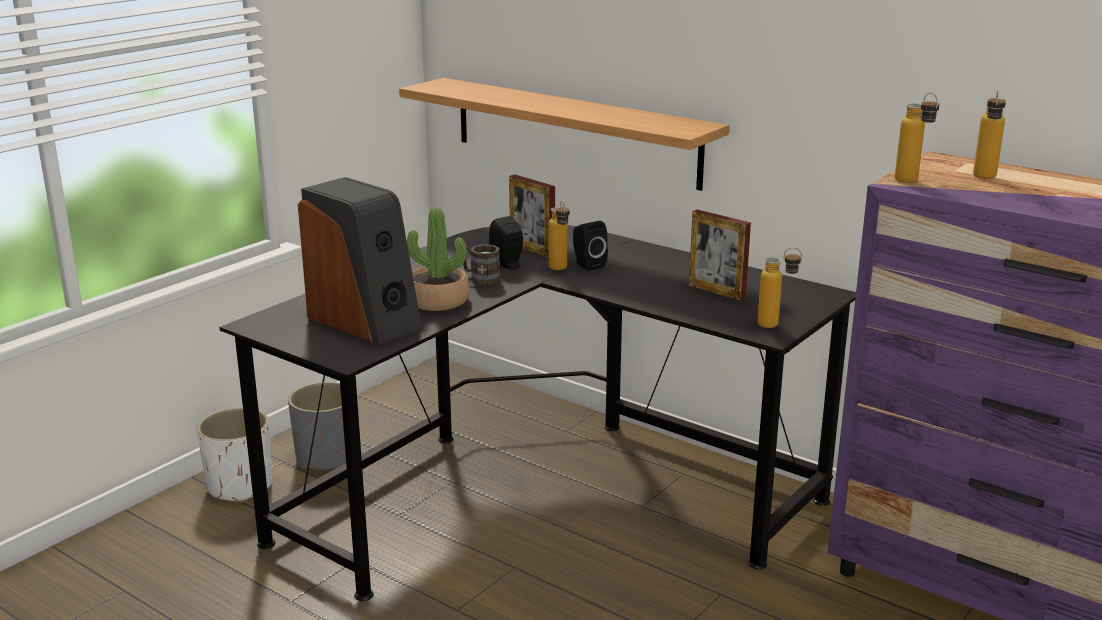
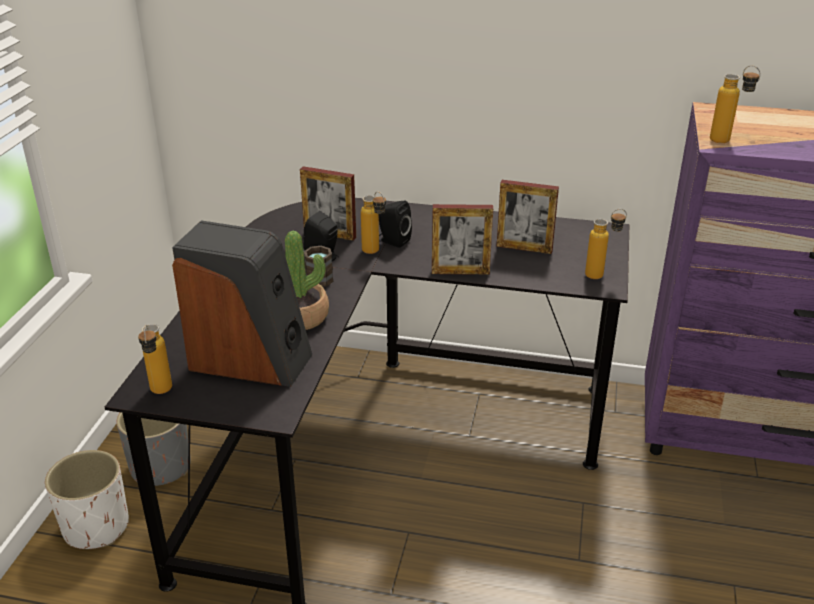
camera: 25 degrees left, 10 degrees up
(574, 132) = (332, 110): shelf -> none
(628, 298) = (460, 272): none -> picture frame
(984, 178) = (769, 127): bottle -> bottle (160, 394)

